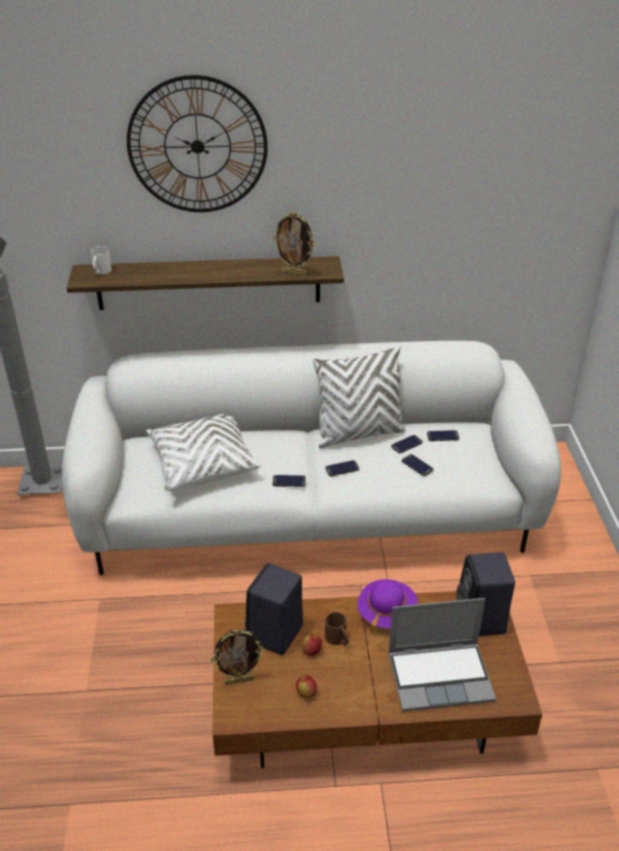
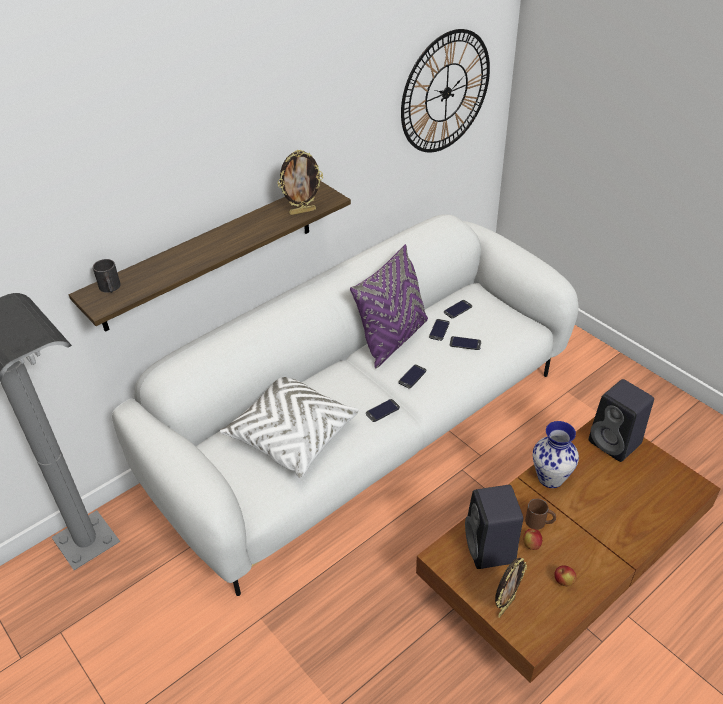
camera: 35 degrees left, 5 degrees up
(100, 271) = (110, 288): white mug -> black mug
(197, 146) = (181, 112): wall clock -> wall clock (446, 92)
(358, 433) = (393, 339): white pillow -> purple pillow
(386, 613) = (550, 478): purple hat -> vase
(441, 676) = (635, 503): laptop -> none

